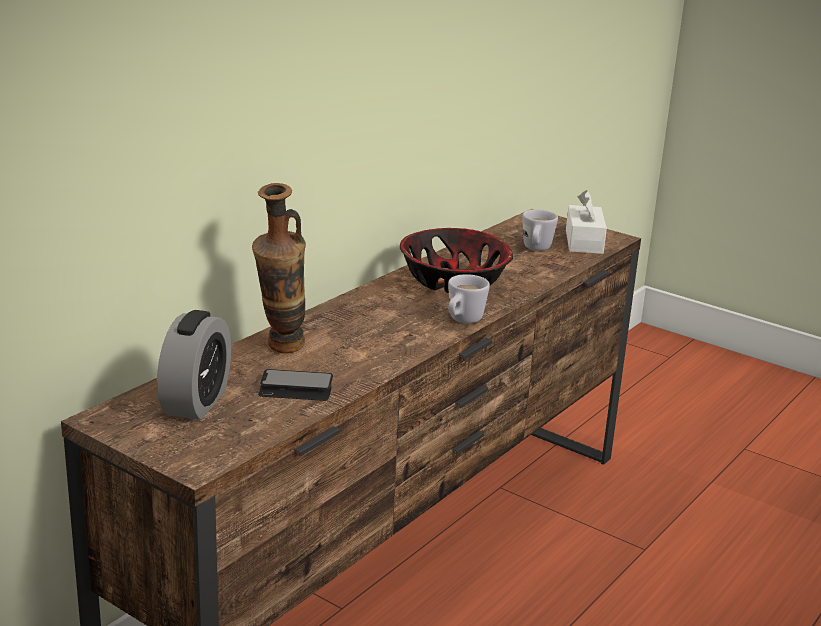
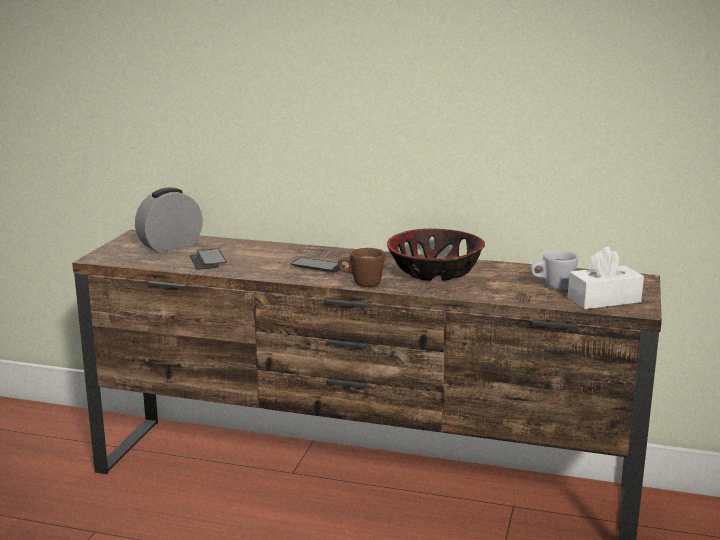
camera: 70 degrees right, 5 degrees down
(196, 402) = (170, 246): alarm clock -> alarm clock turned 150 degrees clockwise
(281, 351) = (256, 250): vase -> none
(384, 330) = (317, 267): none -> phone
(462, 321) = (361, 283): white mug -> brown mug

